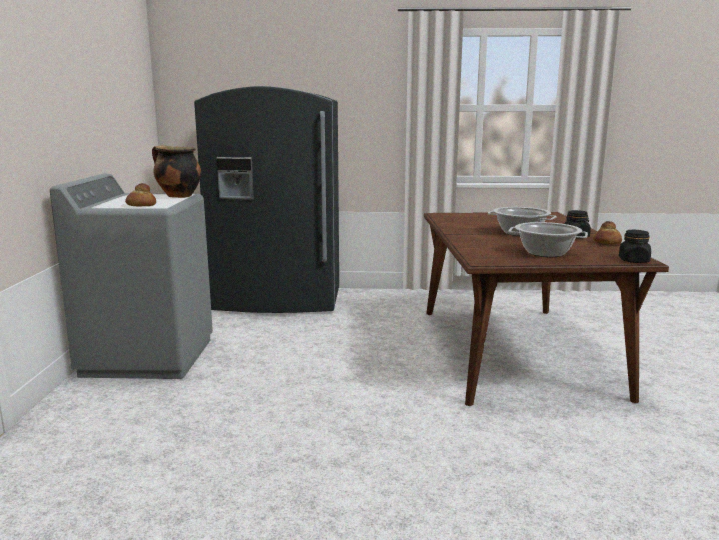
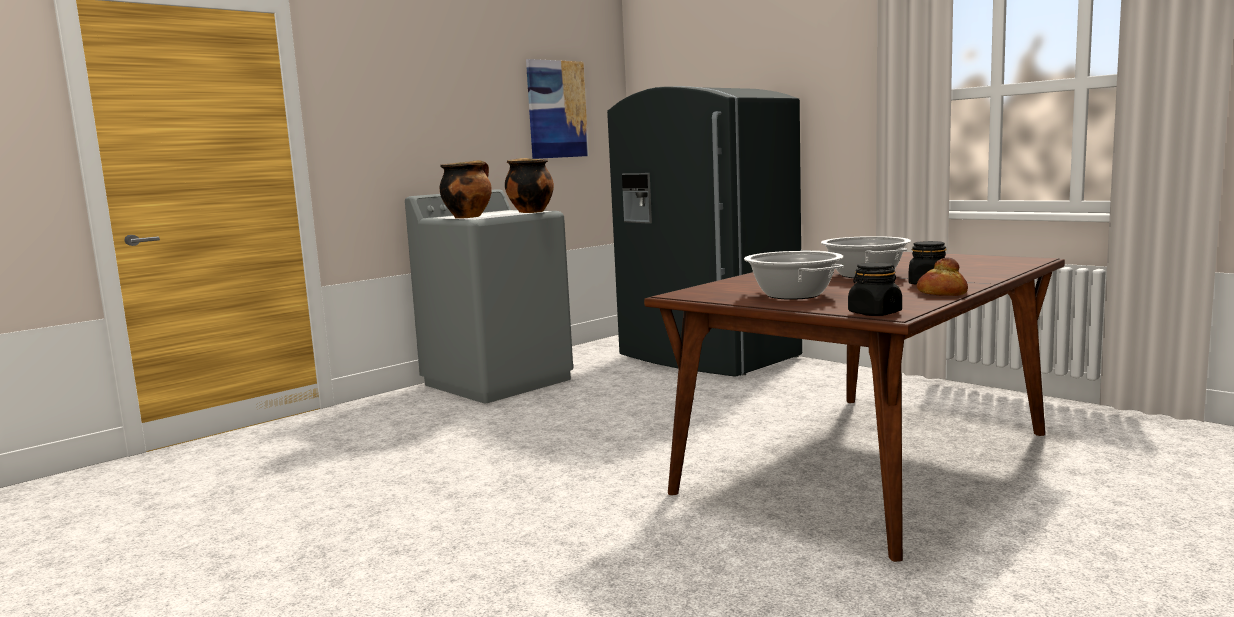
camera: 45 degrees right, 5 degrees down
(123, 94) = (557, 109): none -> picture
(141, 205) = (468, 217): bread -> cooking pot

